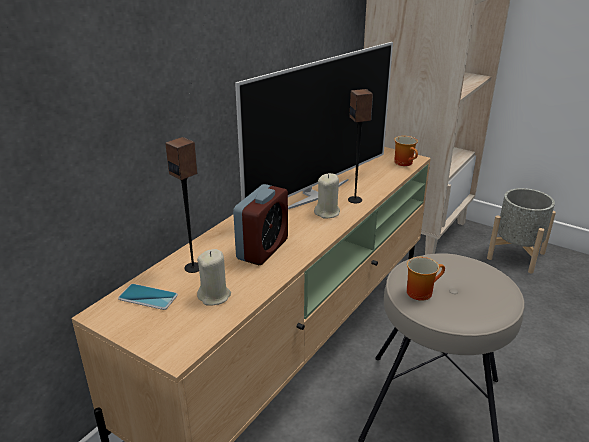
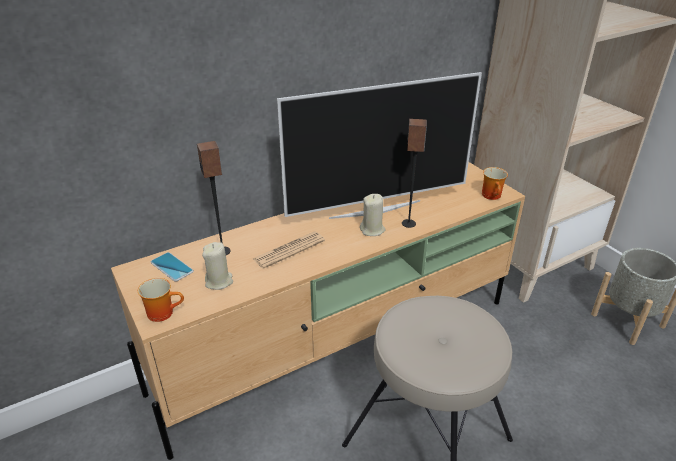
camera: 25 degrees right, 5 degrees up
(262, 249) = (289, 250): alarm clock -> newspaper
(420, 291) = (406, 331): mug -> mug (164, 312)

